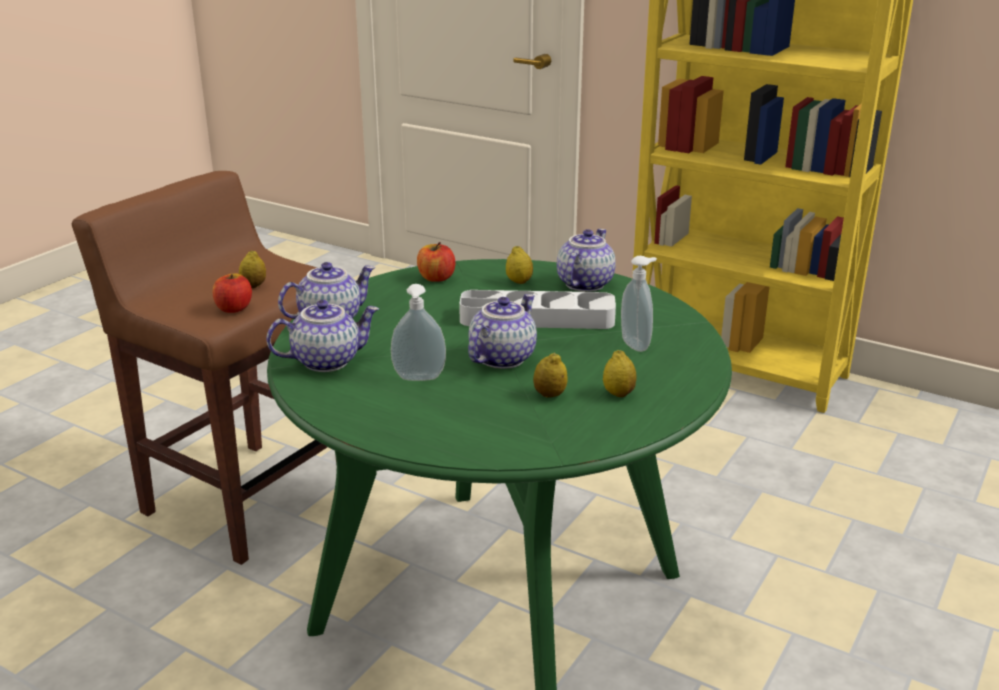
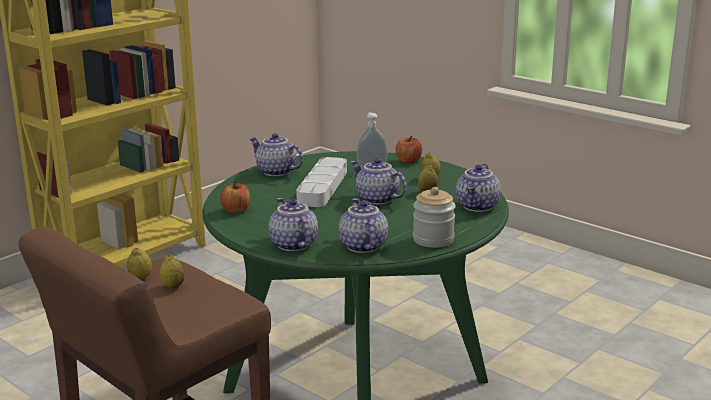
camera: 80 degrees left, 5 degrees down
(234, 308) = (219, 293): apple -> apple (408, 160)
(352, 409) = (433, 239): none -> jar
(419, 379) = (398, 221): soap dispenser -> none
(496, 441) = (478, 206): none -> teapot
(519, 282) = (260, 187): lemon -> lemon (140, 277)

